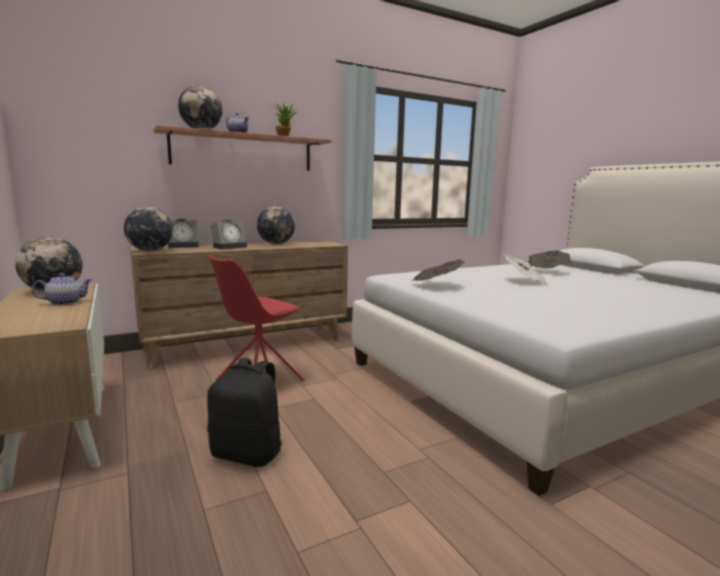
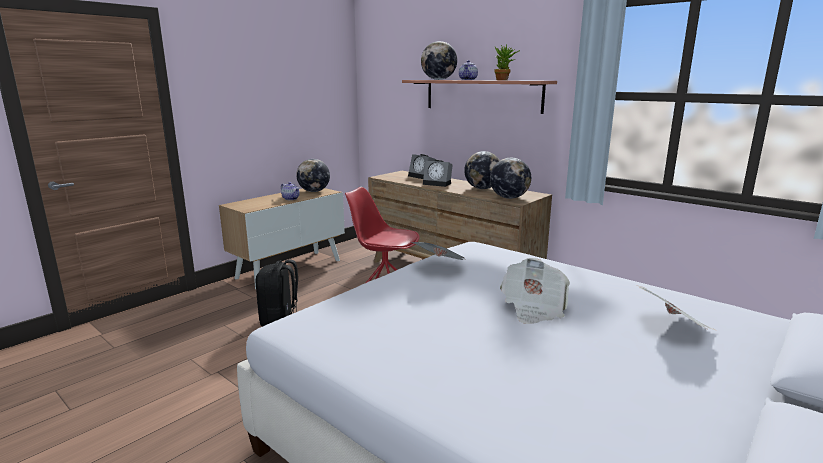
camera: 70 degrees right, 5 degrees up
(150, 251) = (387, 176): globe -> globe (509, 198)

